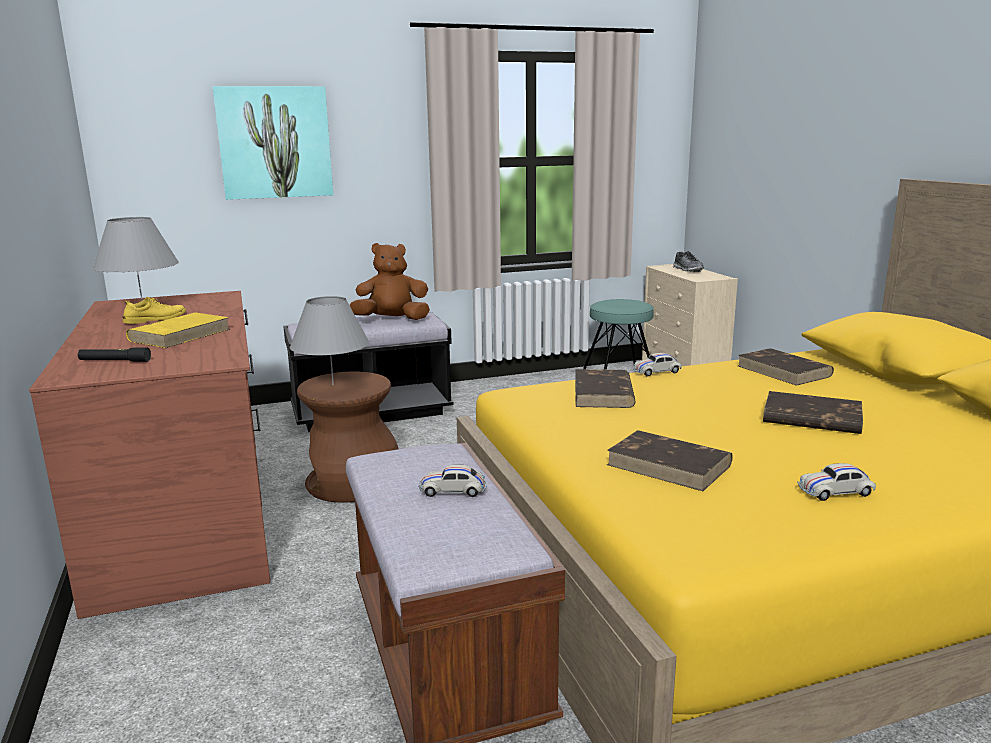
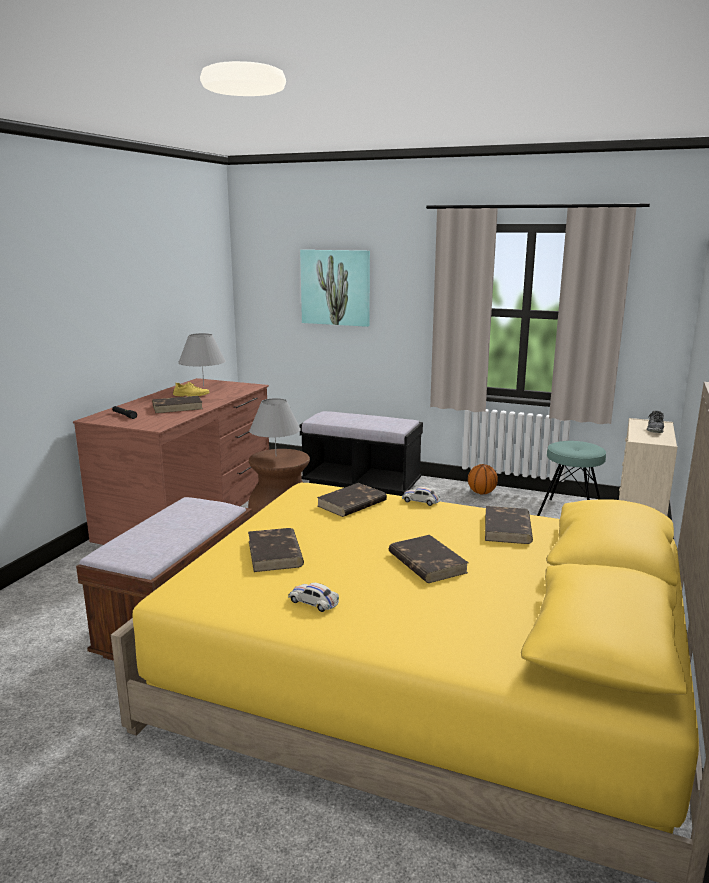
camera: 40 degrees right, 0 degrees up
(180, 334) = (178, 407): yellow book -> brown book
(392, 320) = (377, 422): brown plush toy -> none
(453, 490) = (181, 528): white toy car -> none
(512, 385) = (481, 493): none -> basketball

